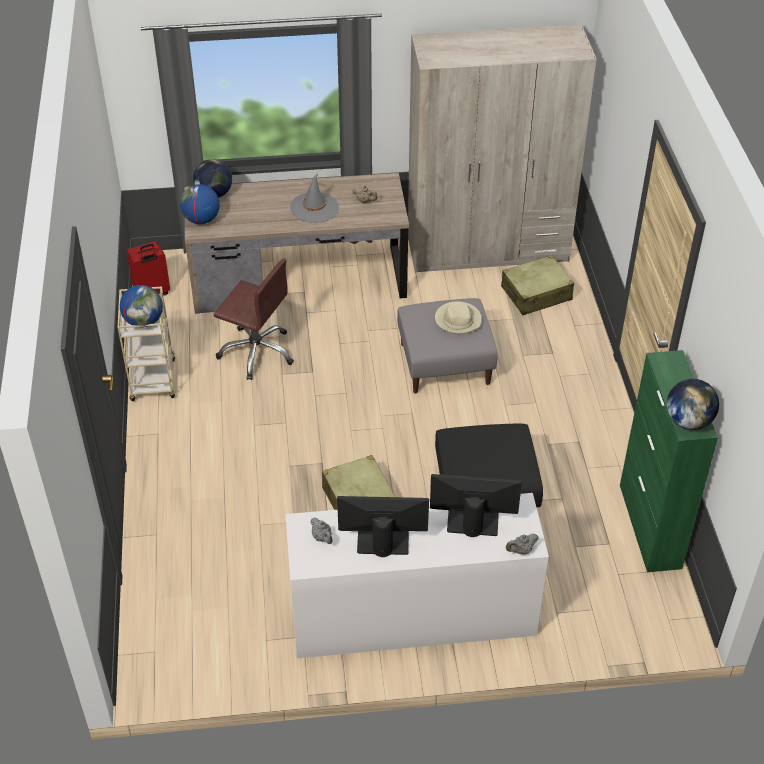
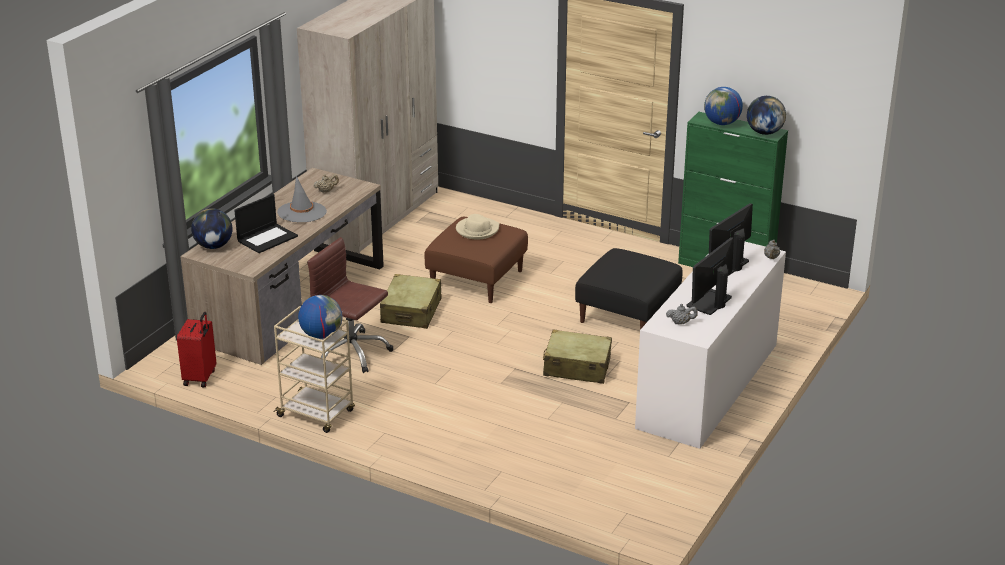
camera: 55 degrees left, 15 degrees down
(201, 220) = (239, 262): globe -> globe (722, 123)
(253, 213) = (267, 238): none -> laptop
(257, 352) = (351, 353): brown office chair -> brown office chair turned 120 degrees counterclockwise
(444, 364) = (477, 280): grey ottoman -> brown ottoman
(536, 294) = (453, 217): beige suitcase -> beige suitcase (411, 311)

